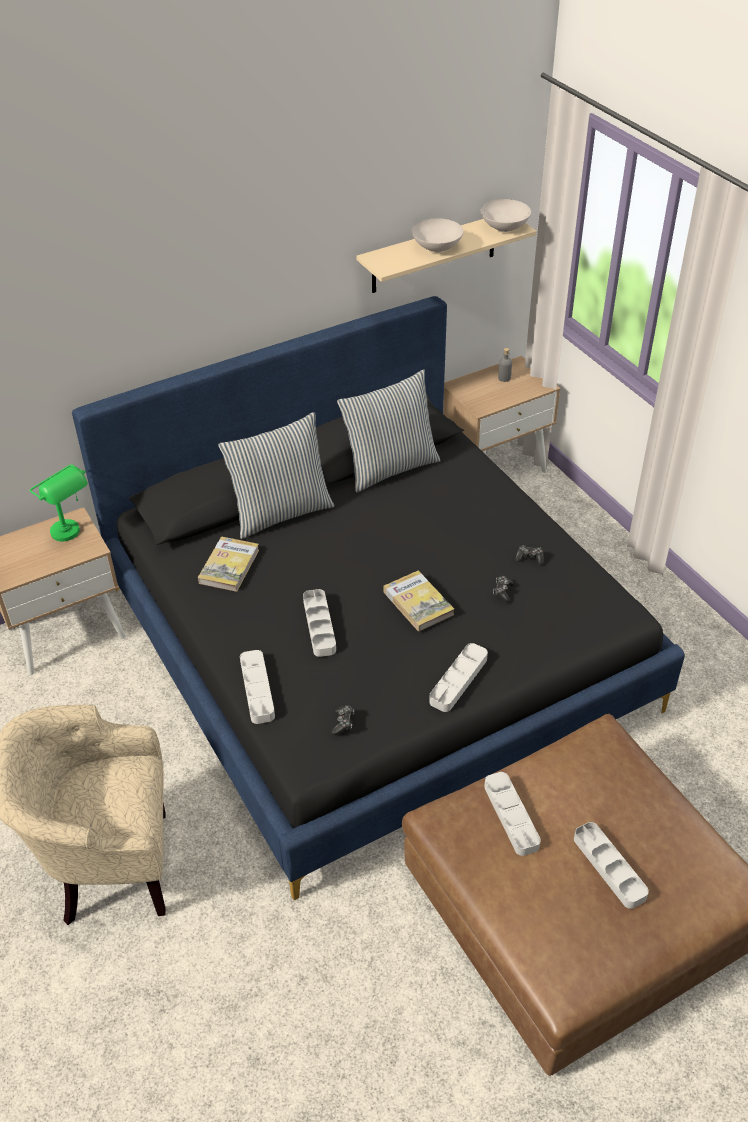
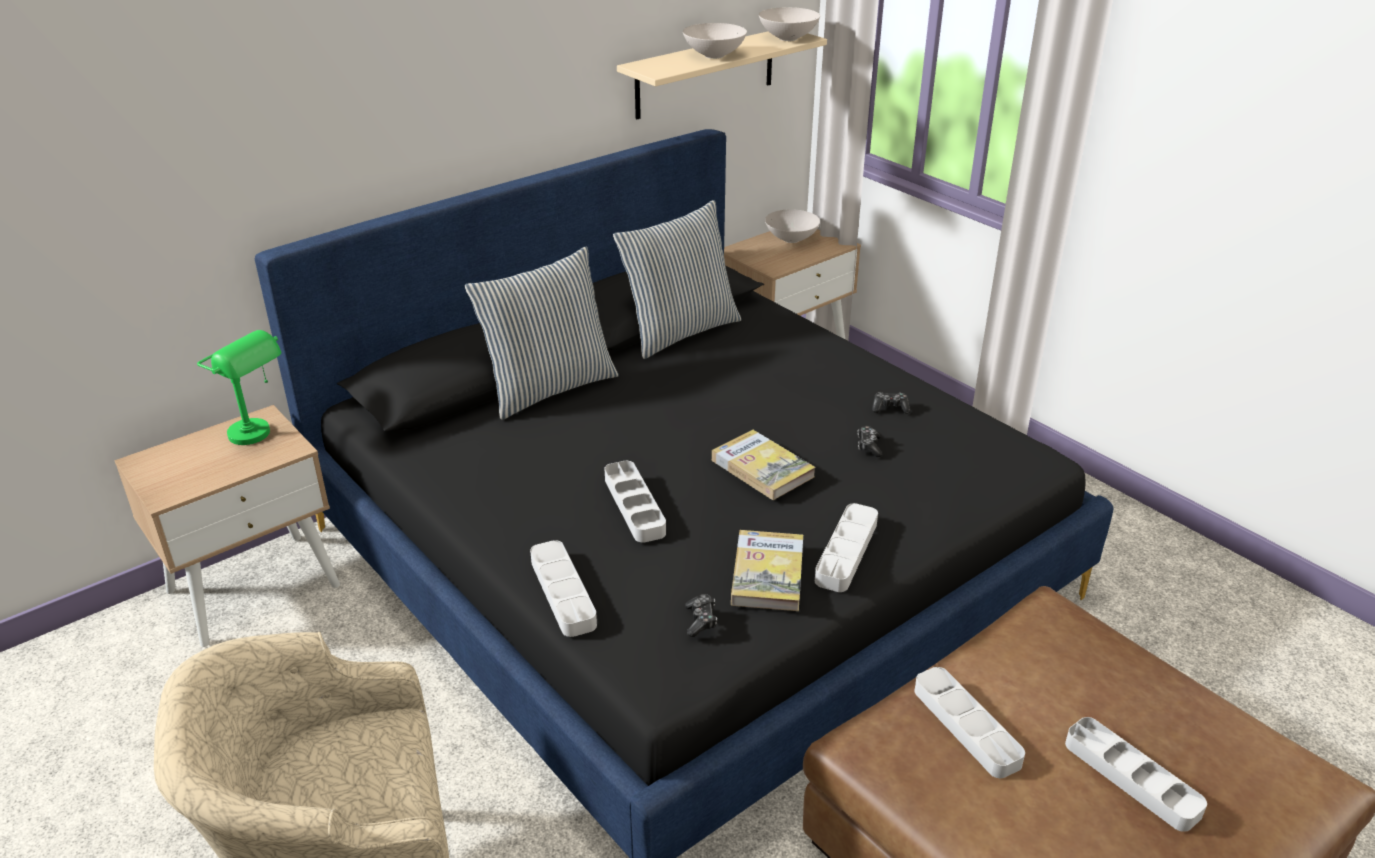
camera: 10 degrees left, 10 degrees down
(229, 566) = (490, 451): book -> book (767, 574)
(504, 378) = (791, 240): grey bottle -> white bowl

